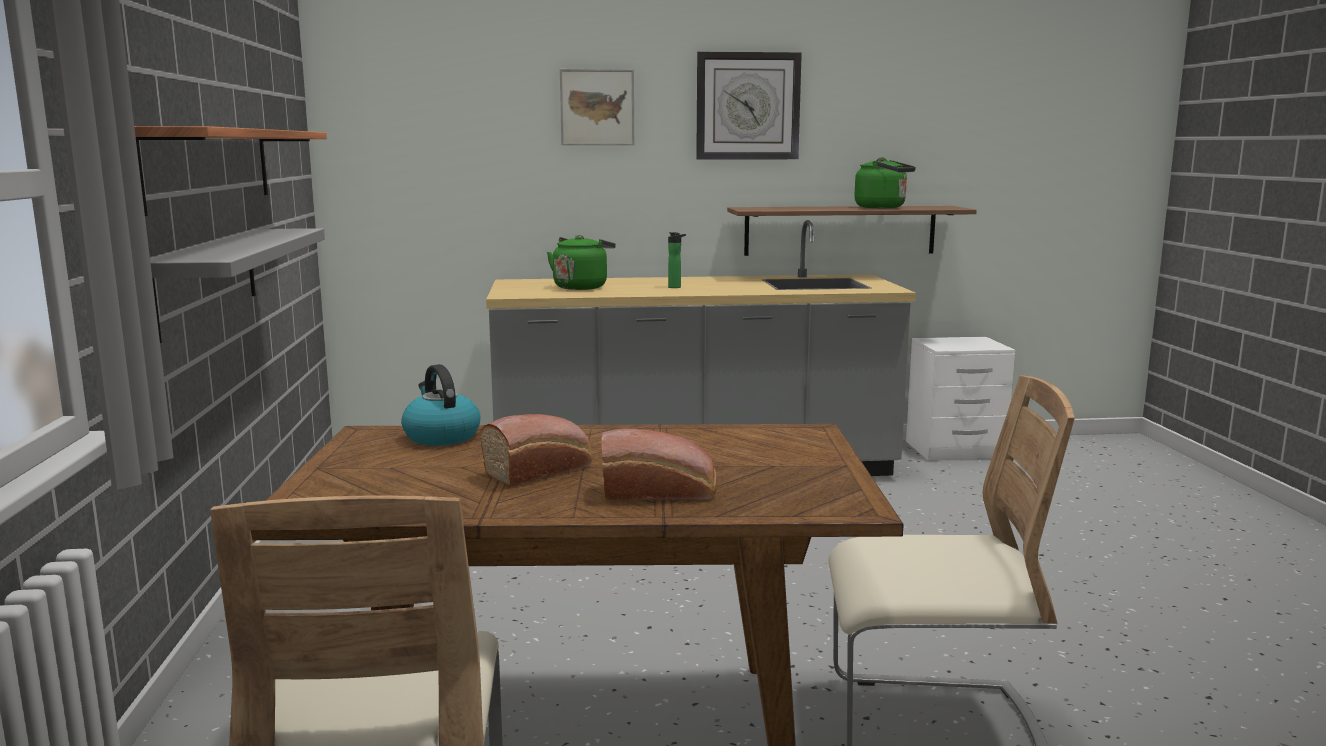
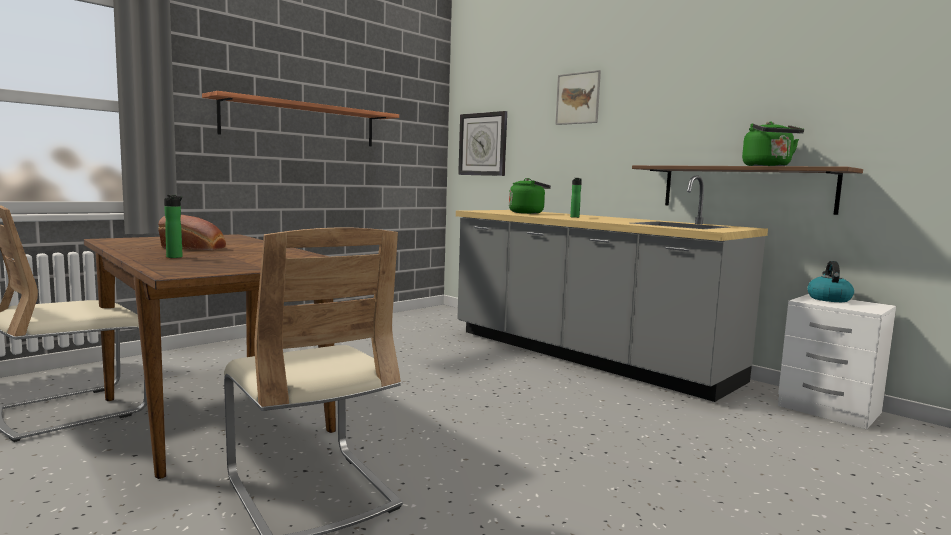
camera: 50 degrees right, 5 degrees down
(207, 280) = (283, 174): grey shelf -> none
(441, 436) = (236, 239): kettle -> kettle (828, 299)
(660, 492) = (175, 257): bread -> bottle
(747, 106) = (675, 89): wall clock -> wall clock (483, 144)

